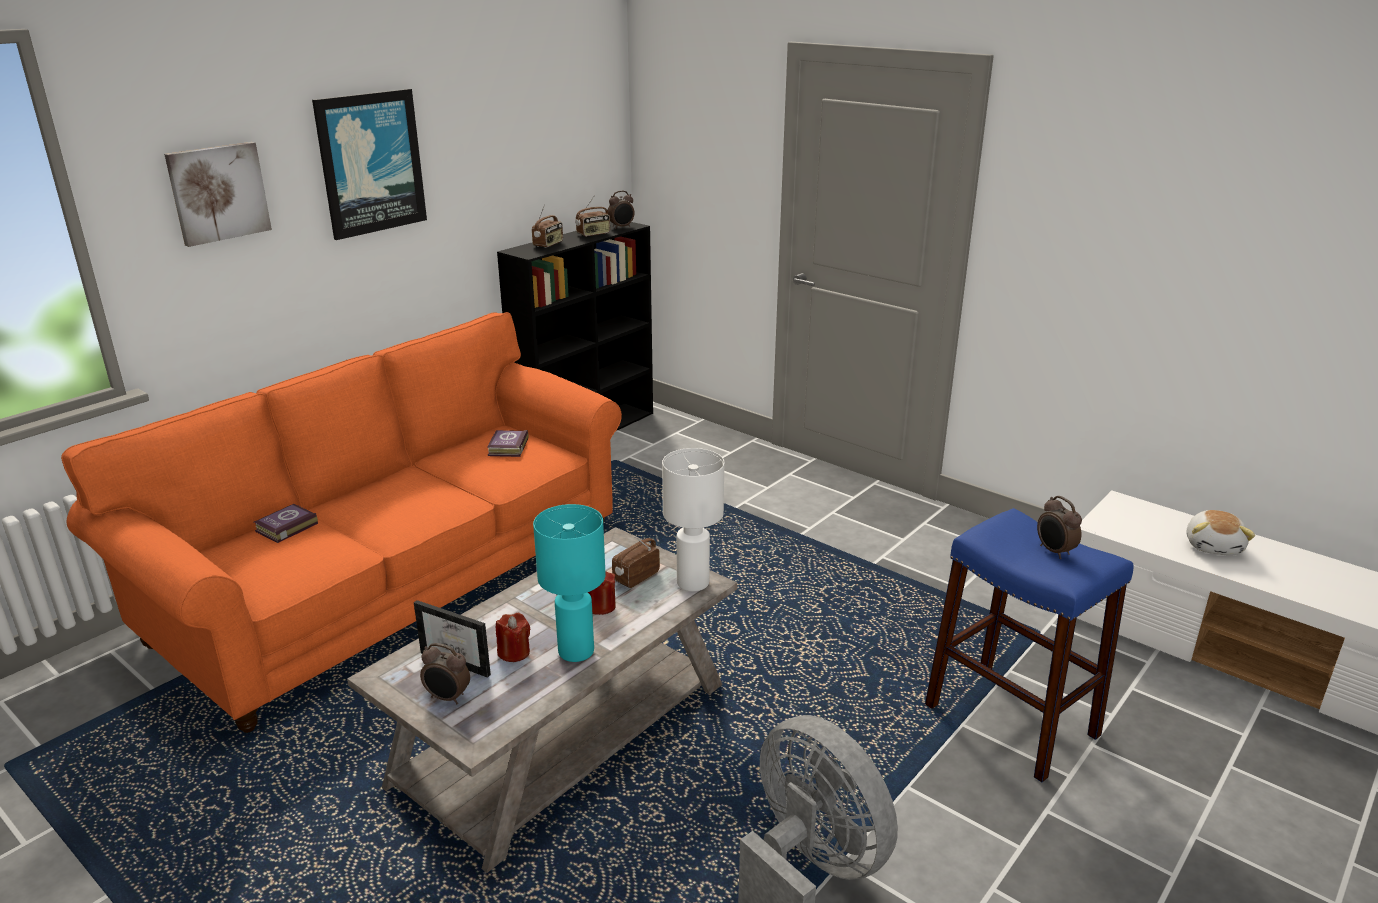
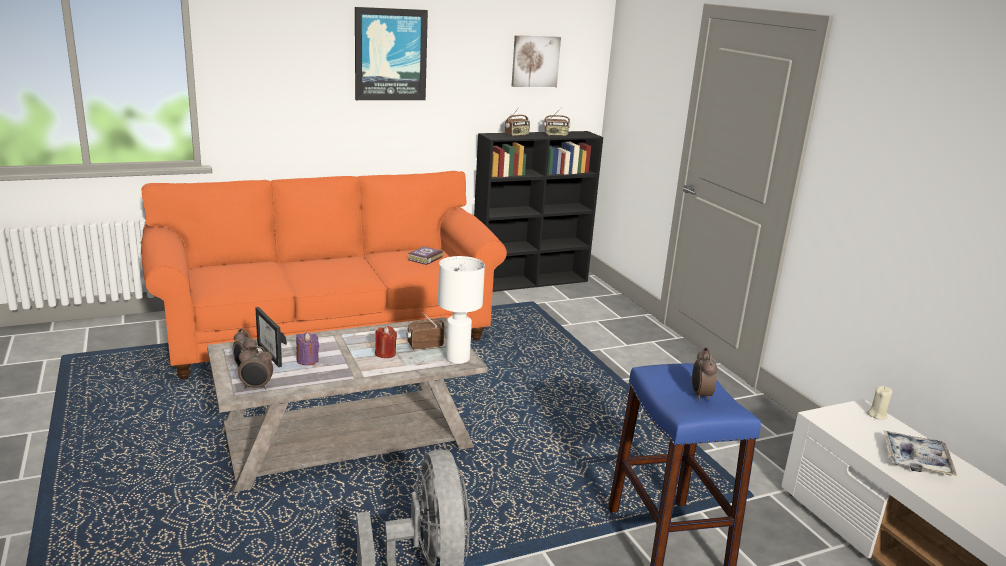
camera: 25 degrees right, 5 degrees down
(218, 193) = (281, 55): picture -> picture (535, 61)
(285, 527) = (254, 266): book -> none
(514, 652) = (307, 360): red candle -> purple candle
(577, 651) = (343, 371): turquoise table lamp -> none
(621, 227) = (581, 135): alarm clock -> alarm clock (256, 387)
(1139, 506) = (877, 415): none -> beige candle
(1214, 546) = (916, 460): plush toy -> tray

